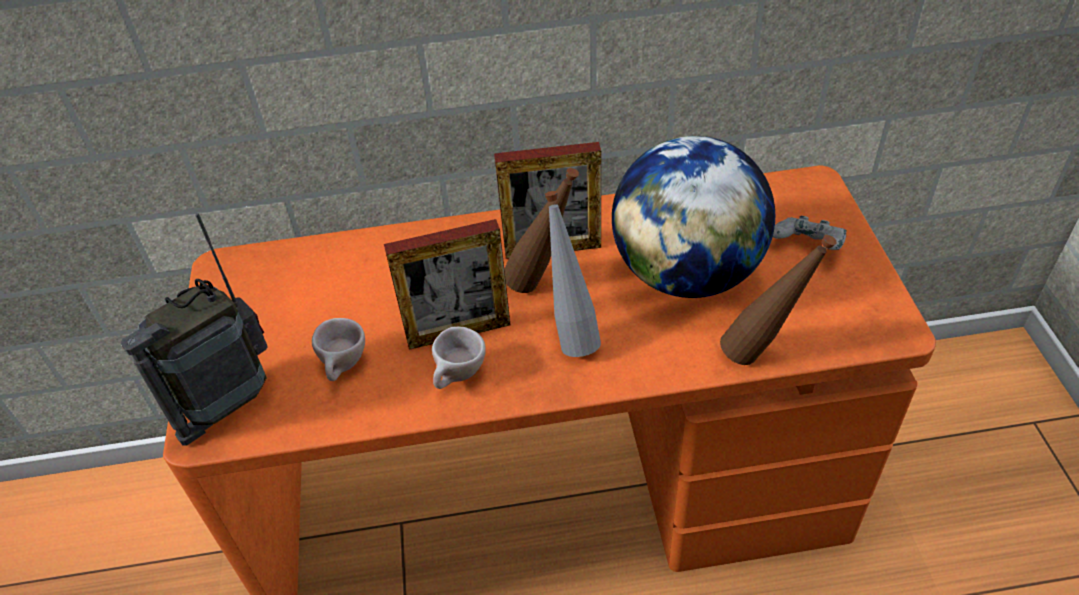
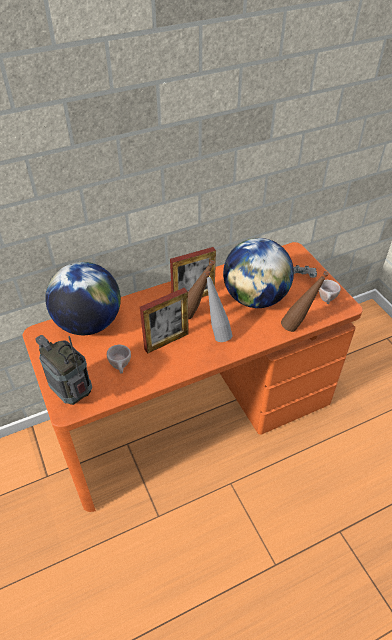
camera: 20 degrees left, 0 degrees up
(228, 403) = (73, 394): radio -> radio turned 105 degrees clockwise
(322, 264) = (89, 323): none -> globe
(458, 378) = (175, 361): beige cup -> beige cup (327, 301)

